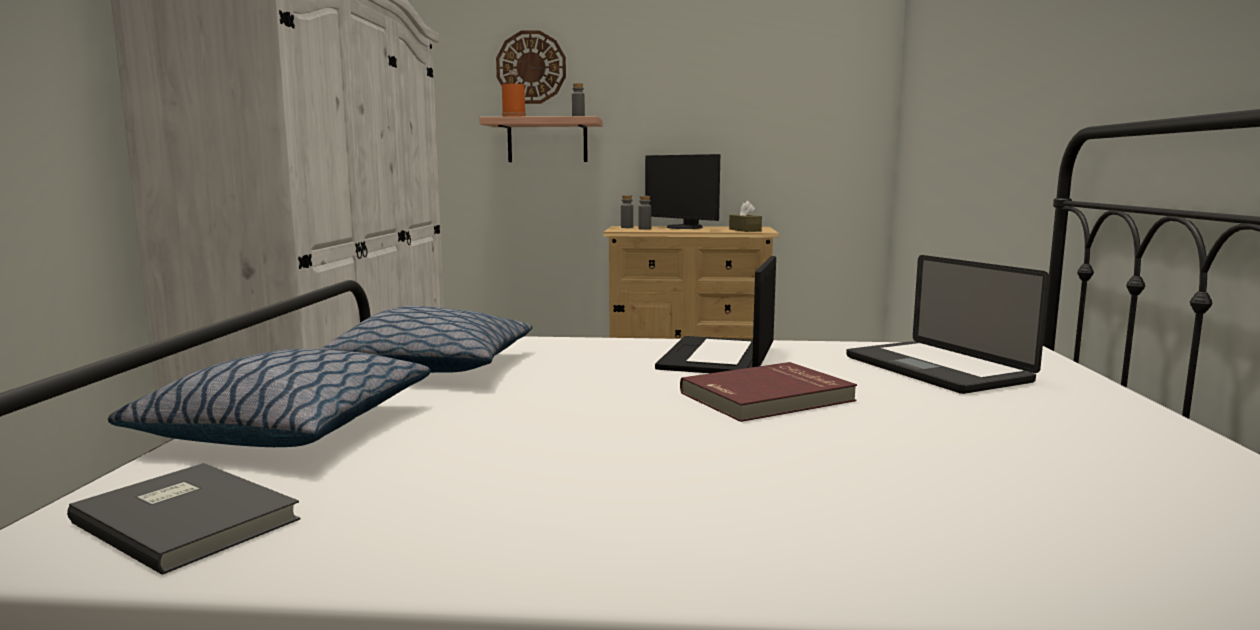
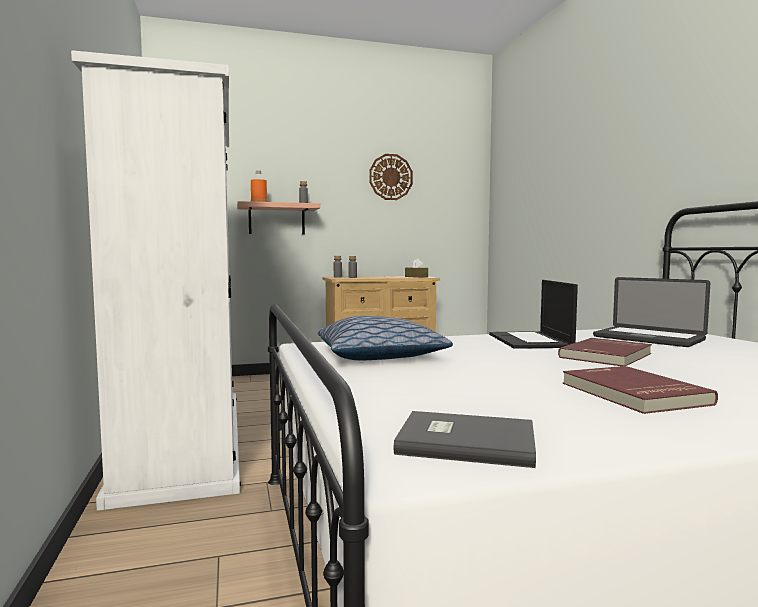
camera: 20 degrees left, 5 degrees down
(286, 427) = (381, 393): pillow -> none
(531, 67) = (265, 169): wall clock -> wall clock (390, 177)
(613, 474) = (631, 393): none -> red book
(683, 228) = (373, 276): monitor -> none

